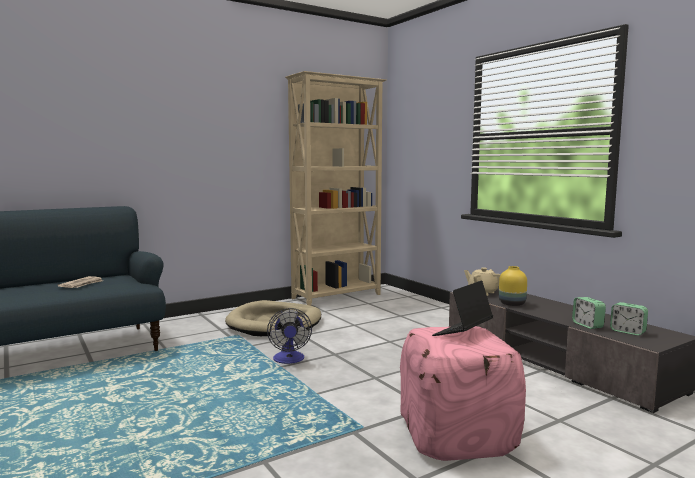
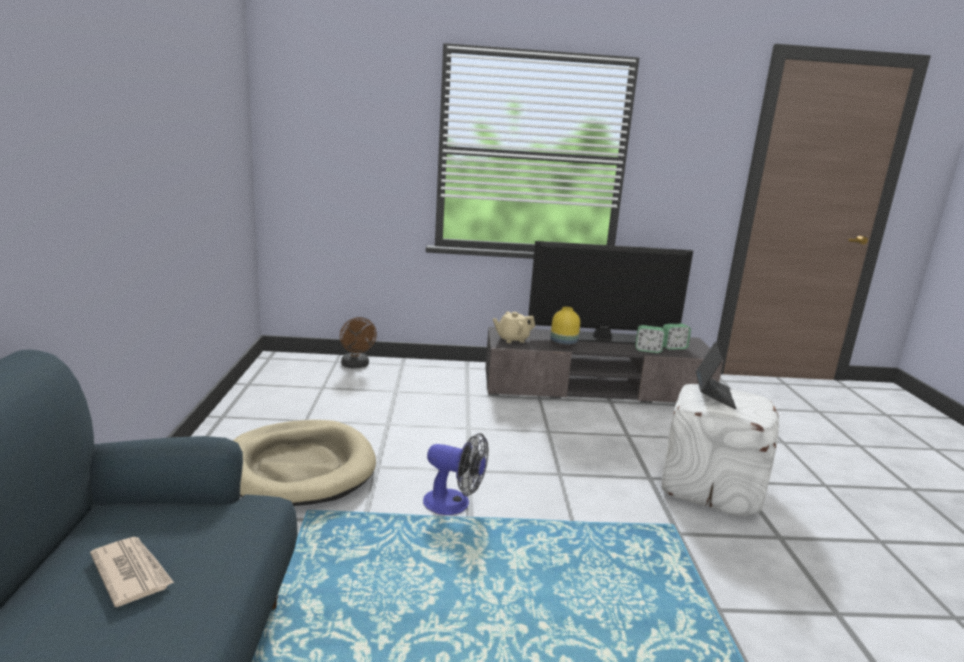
camera: 60 degrees left, 10 degrees up
(337, 296) = (261, 392): beige bookcase -> none
(413, 300) = (356, 365): none -> brown fan
(457, 435) = (710, 487): pink ottoman -> white ottoman
(462, 333) = (713, 395): laptop -> laptop turned 150 degrees counterclockwise
(569, 309) = (601, 338): none -> television

